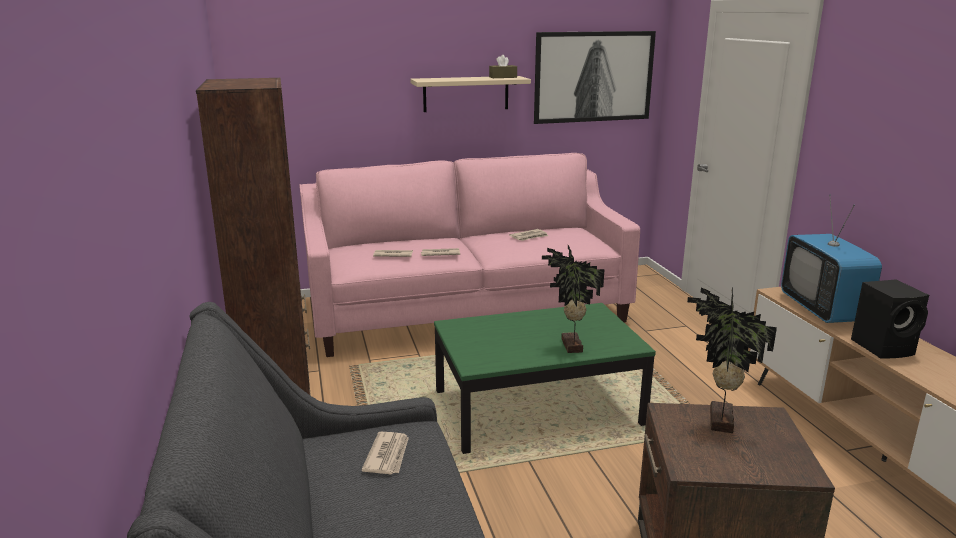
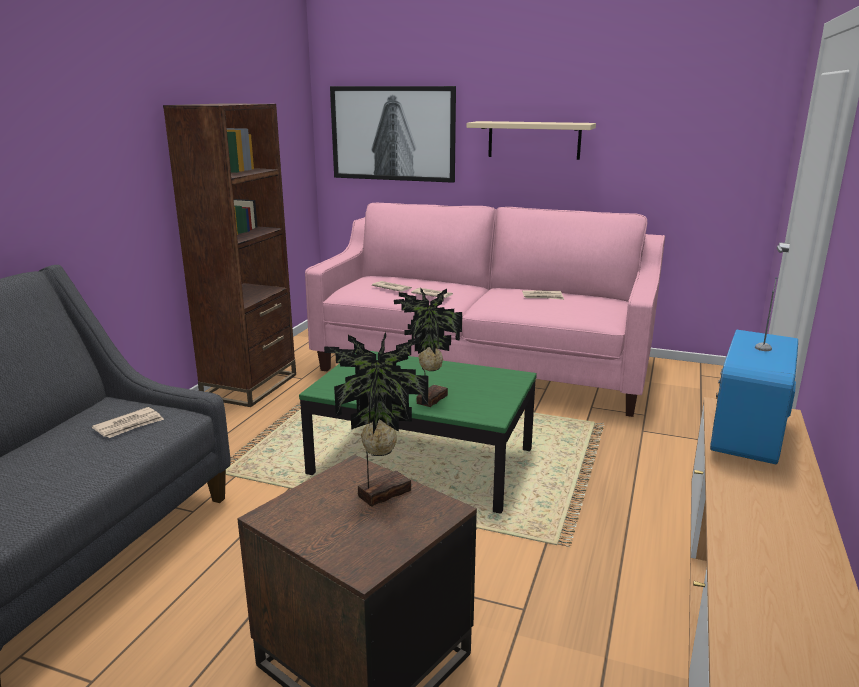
camera: 35 degrees right, 0 degrees up
(503, 77) = (568, 123): brown tissue box -> none
(593, 77) = (690, 128): picture -> picture (393, 133)
(884, 347) = (747, 500): black speaker -> none

